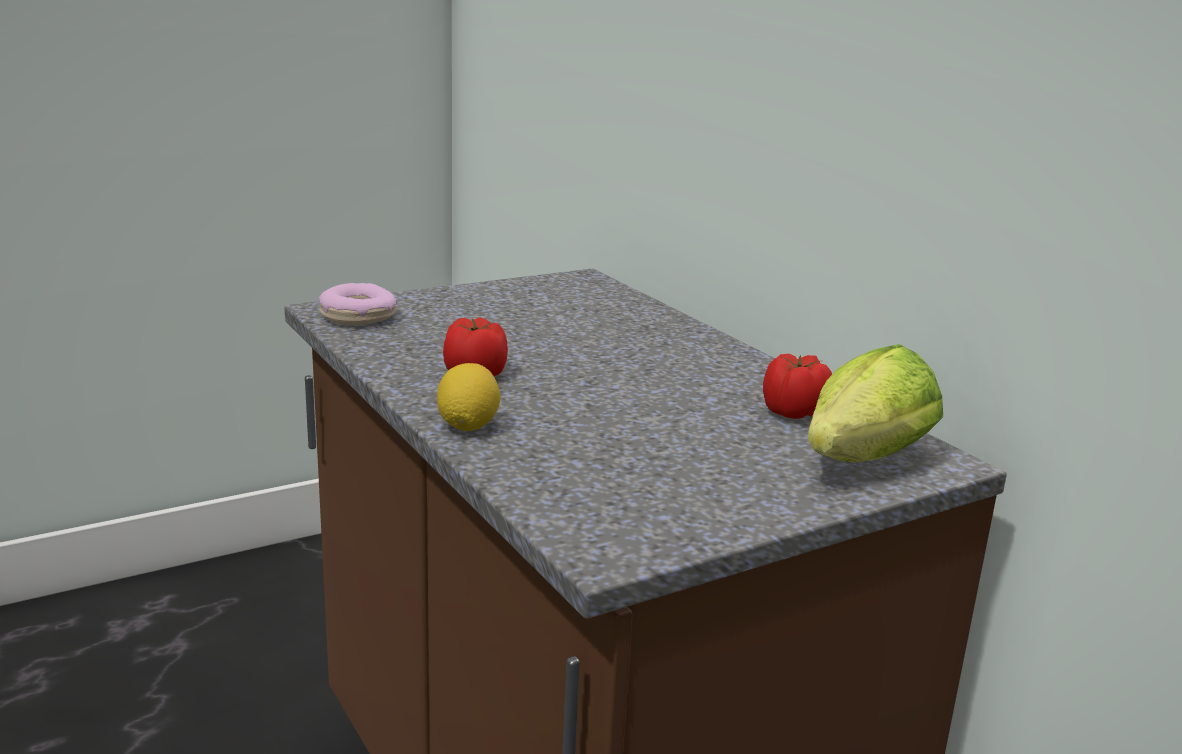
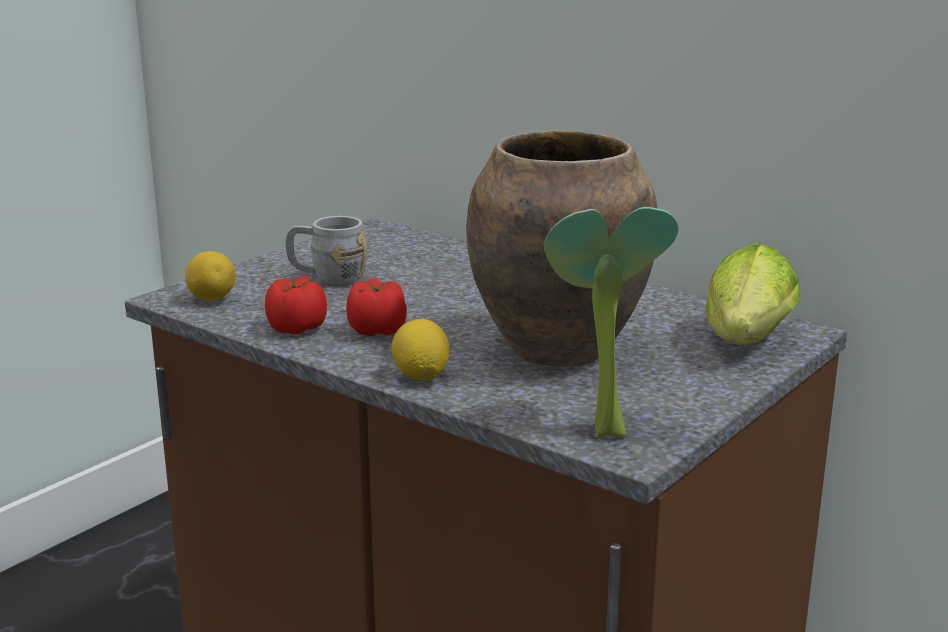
camera: 20 degrees left, 0 degrees up
(358, 317) = (212, 299): donut -> lemon
(485, 316) = (327, 278): none -> grey mug
(594, 520) = (600, 428): none -> potted plant
(640, 428) = (559, 350): none -> brown vase
(793, 412) = (660, 314): tomato -> tomato (295, 328)

